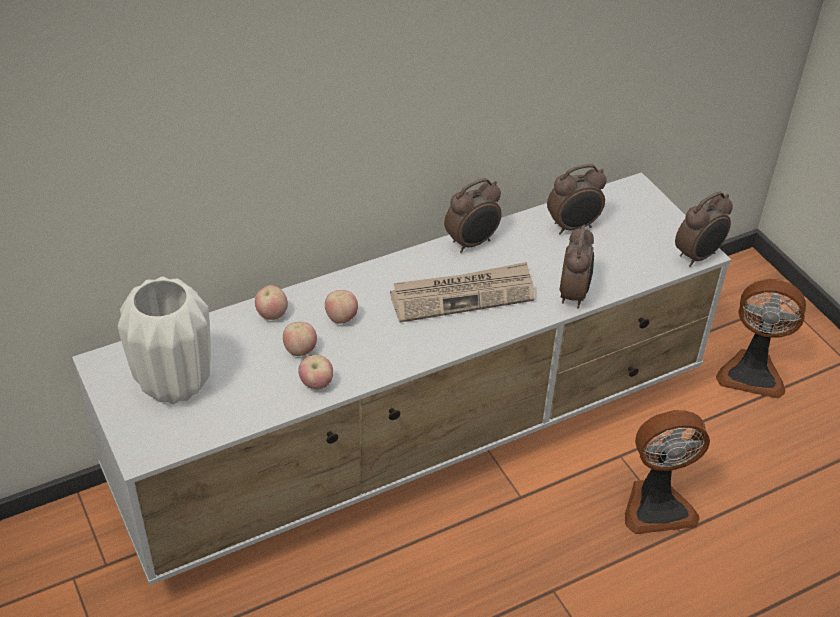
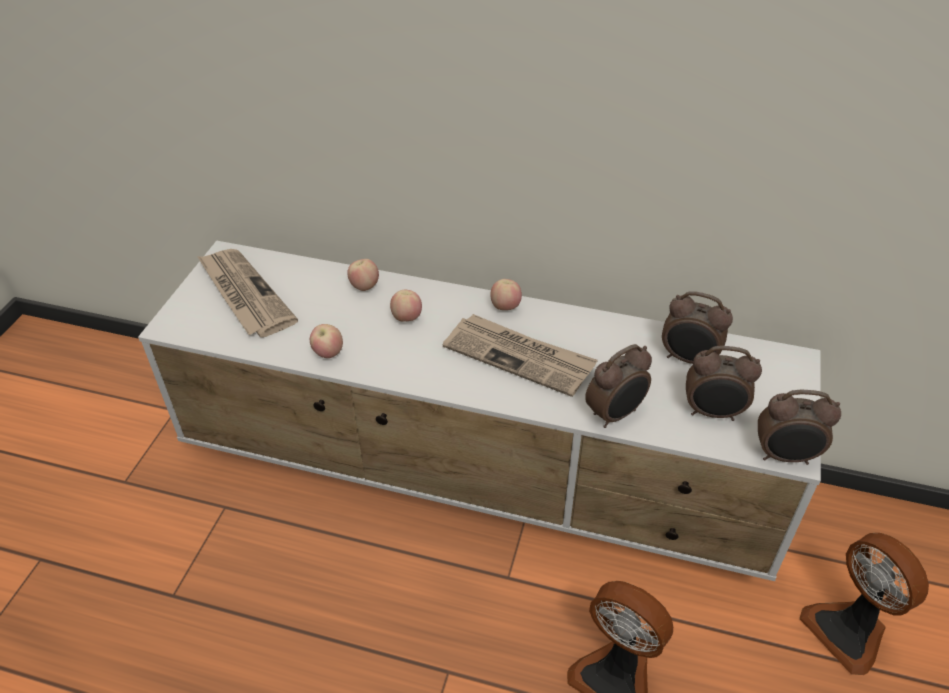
camera: 45 degrees right, 0 degrees up
(174, 385) = (244, 294): white vase -> newspaper
(300, 350) = (349, 323): apple -> apple (505, 307)
(472, 243) = (580, 321): alarm clock -> alarm clock (713, 413)

